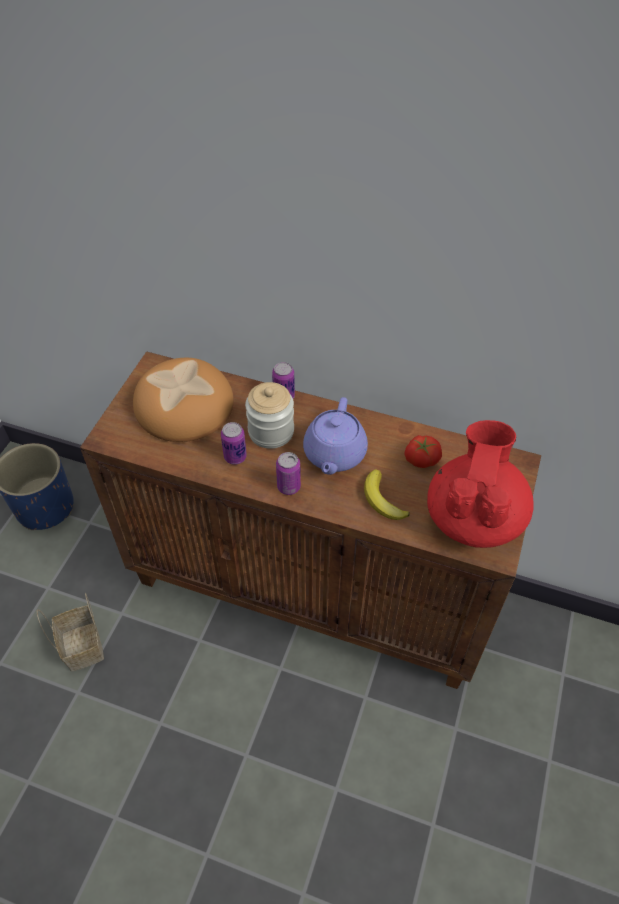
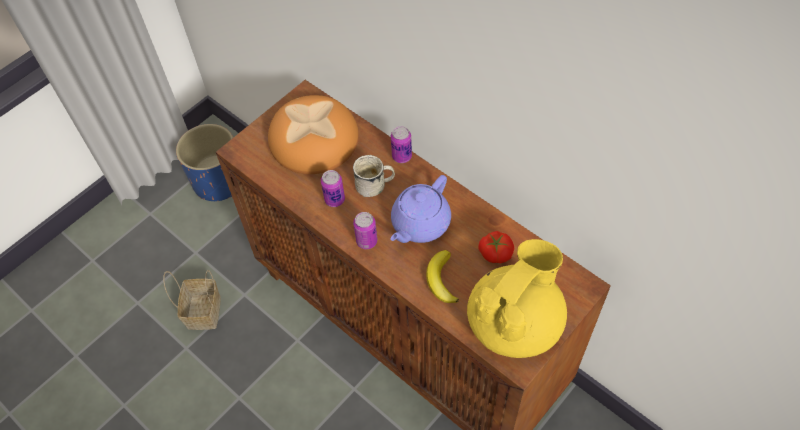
camera: 25 degrees right, 5 degrees up
(271, 431) = (375, 186): jar -> white mug
(474, 517) = (515, 323): red teapot -> yellow teapot

